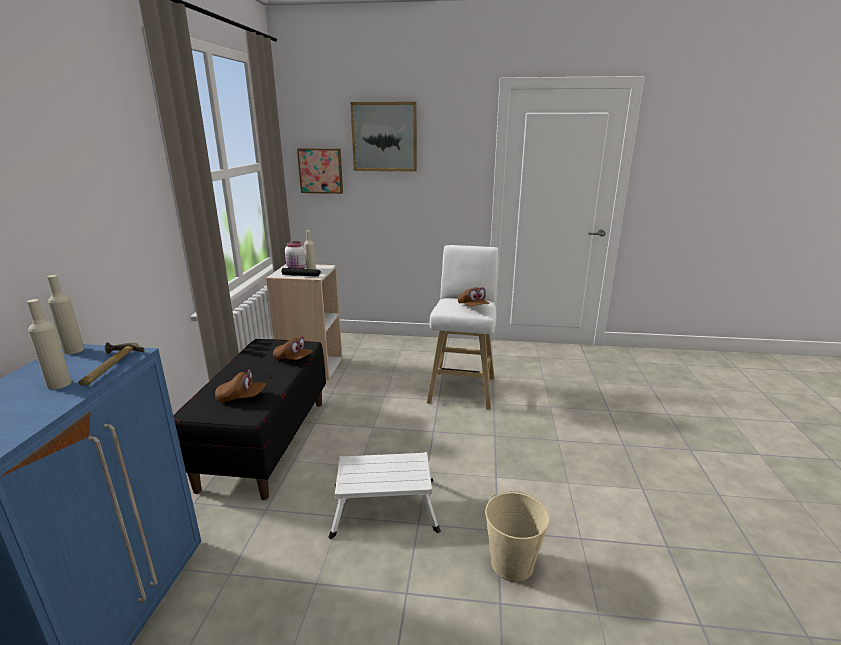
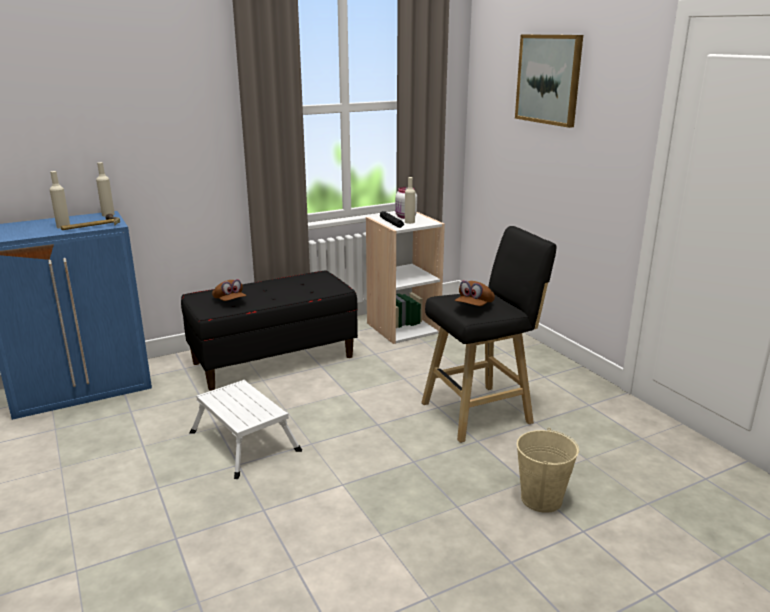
camera: 55 degrees right, 0 degrees up
(293, 359) = (309, 294): brown cap -> none
(321, 170) = (493, 114): picture -> none
(462, 388) = (481, 412): white stool -> black stool
(512, 564) = (226, 531): beige bucket -> beige bucket (541, 499)

